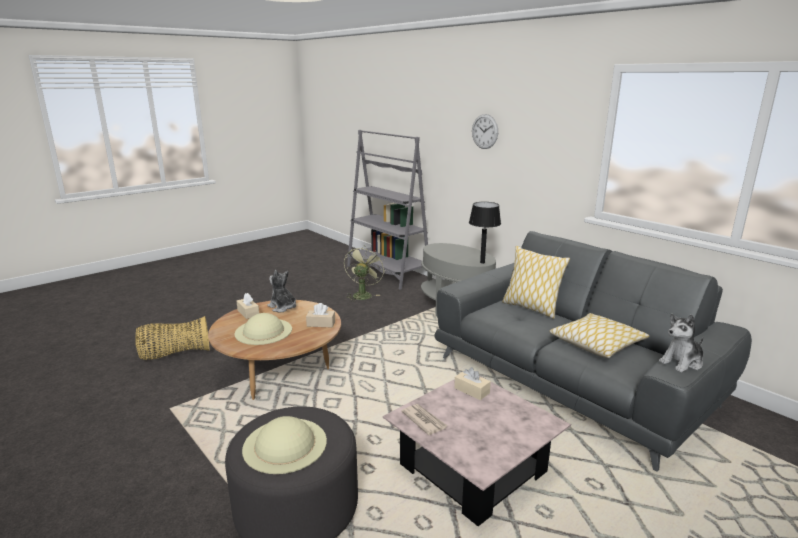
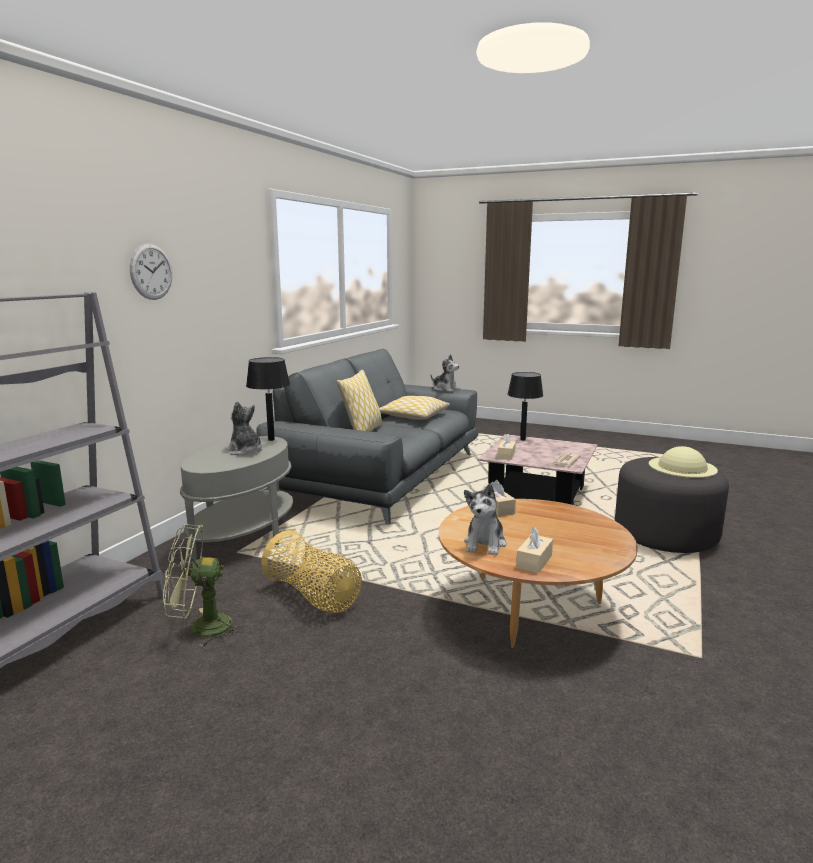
camera: 115 degrees left, 5 degrees down
(175, 354) = (614, 754): basket -> basket (314, 596)
(263, 331) = (562, 532): beige hat -> none
(458, 255) = (245, 451): none -> plush toy
(534, 427) = (522, 439): none -> black table lamp

